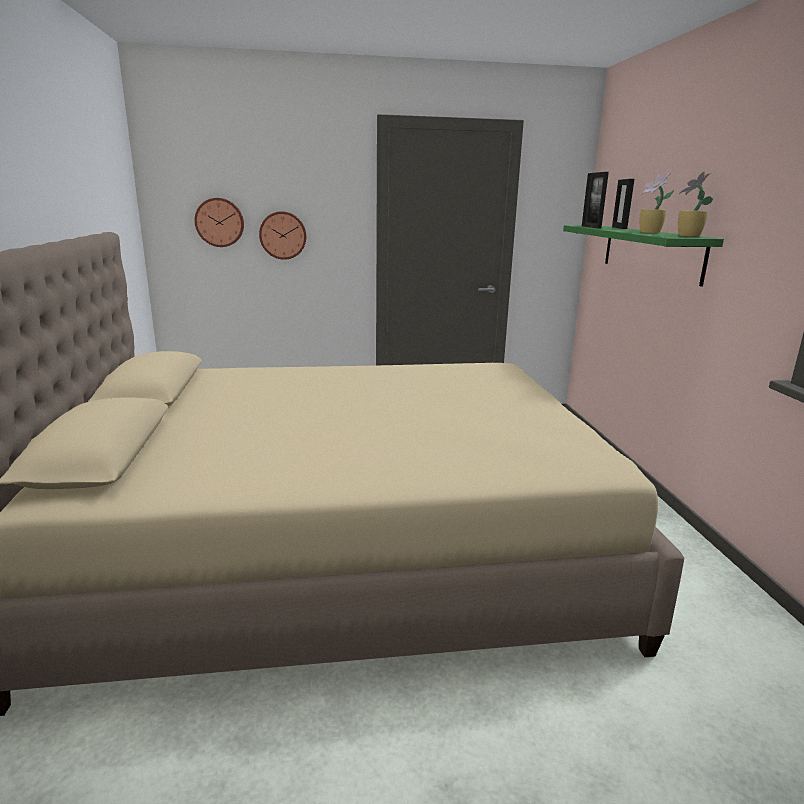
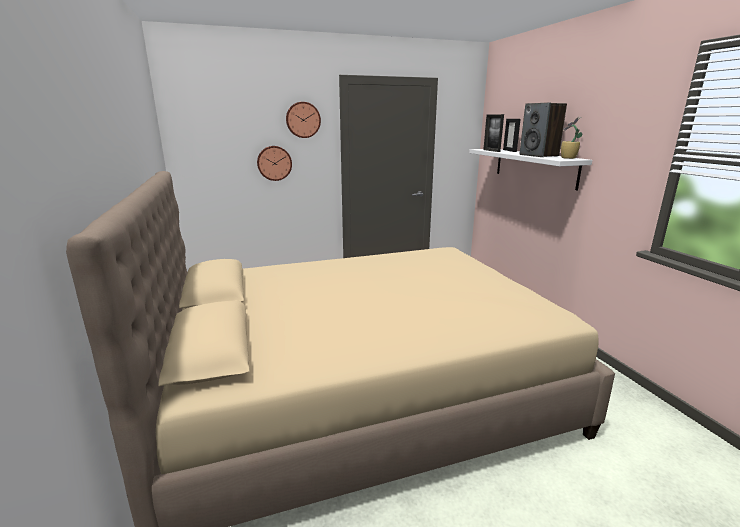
camera: 10 degrees left, 0 degrees up
(220, 222) = (226, 155): wall clock -> wall clock (303, 120)
(650, 232) = (539, 155): potted plant -> speaker
(650, 252) = (534, 167): green shelf -> white shelf

